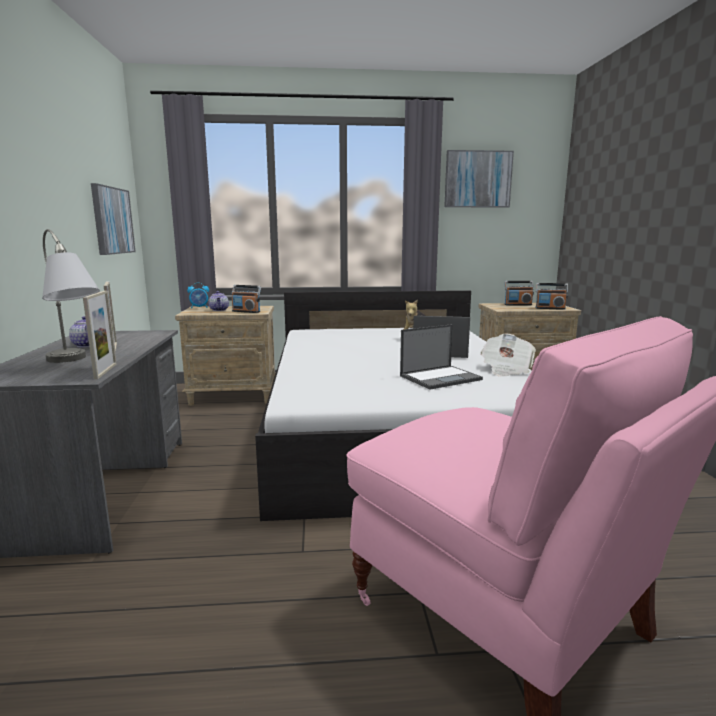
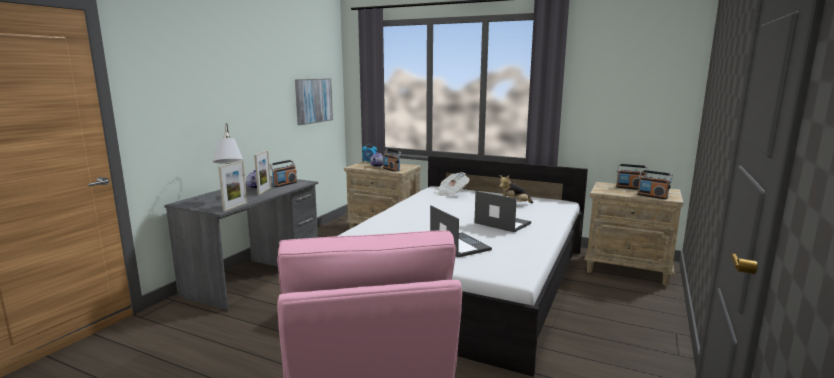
camera: 30 degrees right, 0 degrees up
(131, 337) = (284, 184): none -> radio
(441, 377) = (459, 245): laptop -> laptop turned 120 degrees counterclockwise
(477, 179) = (607, 65): picture -> none
(506, 369) = (525, 248): newspaper -> newspaper (451, 193)

